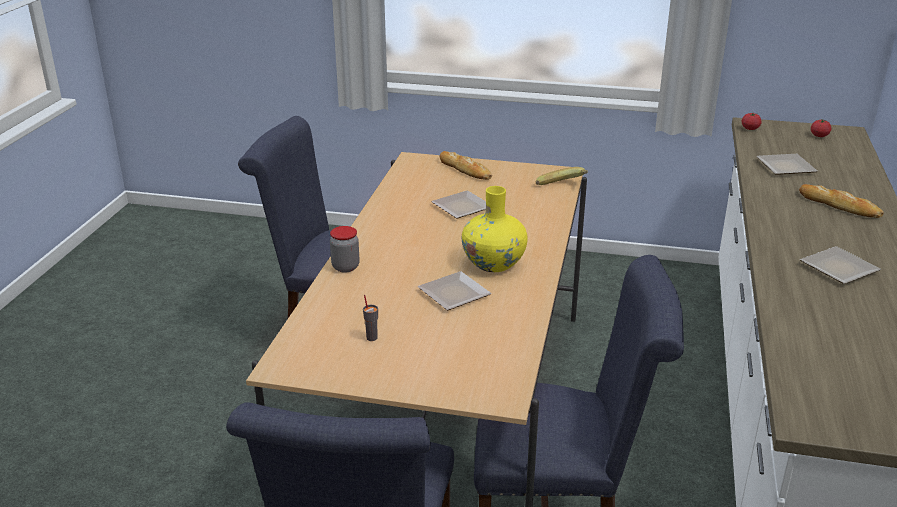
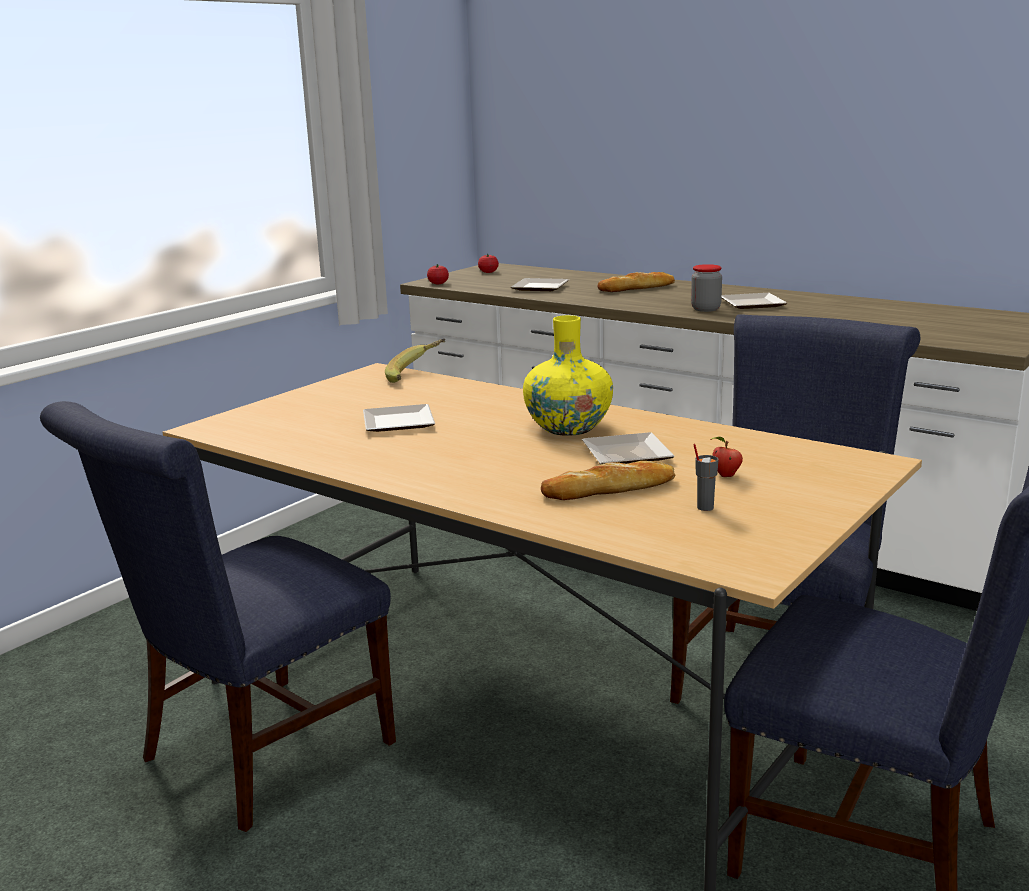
camera: 65 degrees left, 10 degrees down
(345, 267) = (490, 501): jar -> jar (705, 309)
(434, 337) = (725, 475): none -> apple
(465, 170) = (288, 408): bread -> bread (610, 489)

